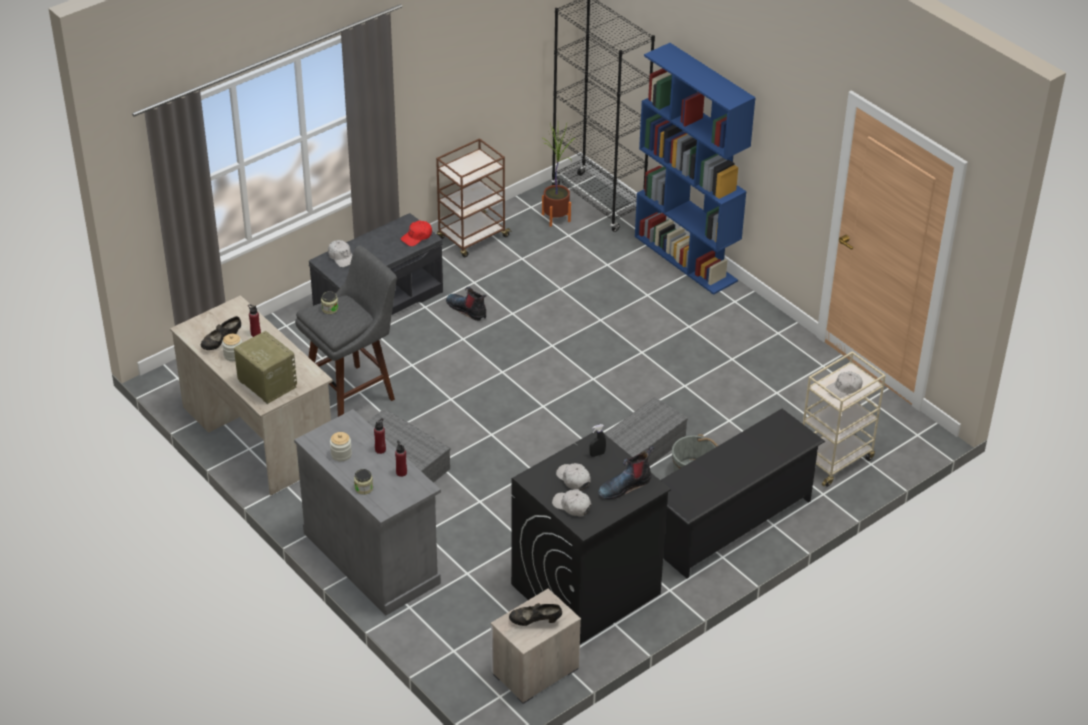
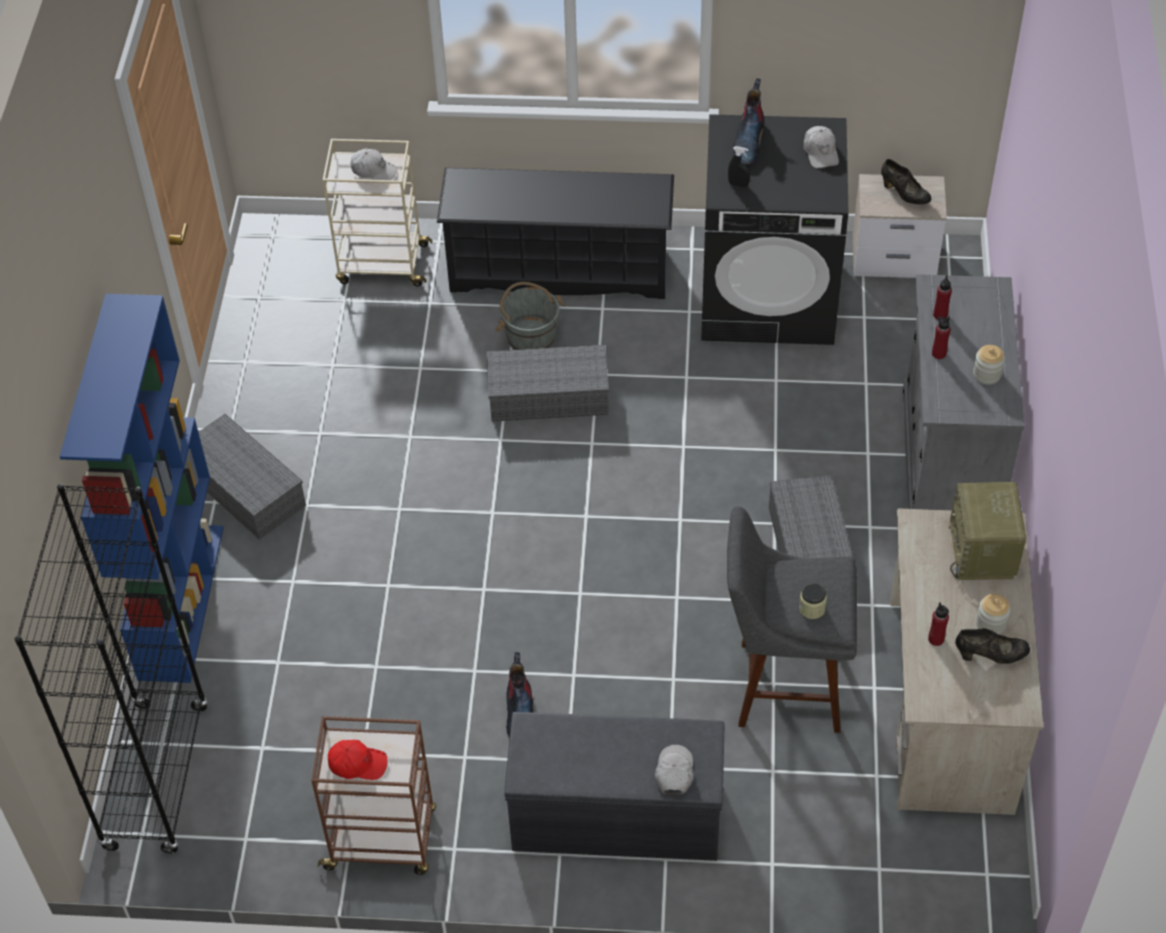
camera: 135 degrees left, 10 degrees up
(364, 488) = (996, 322): jar -> none
(417, 237) = (542, 736): red cap -> red cap (357, 764)
(556, 218) = (239, 791): potted plant -> none
(573, 479) = (790, 175): white cap -> none
(625, 486) = (748, 141): boot -> boot turned 90 degrees clockwise
(730, 314) = (242, 488): none -> grey storage box

